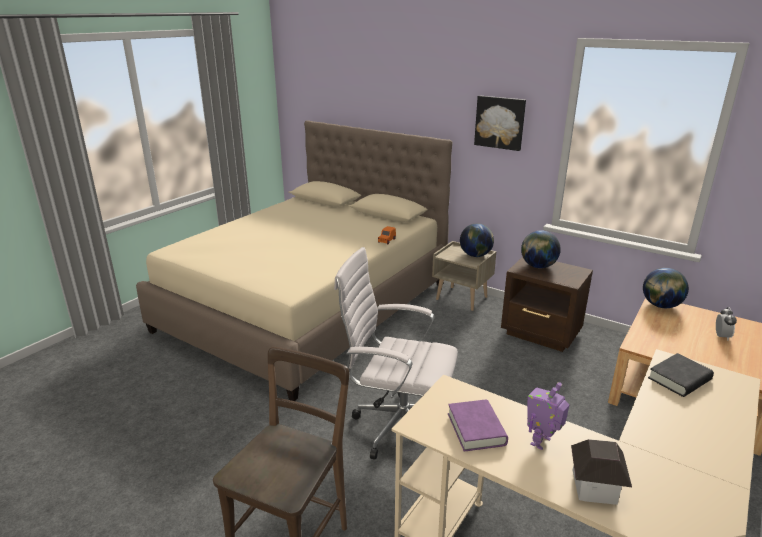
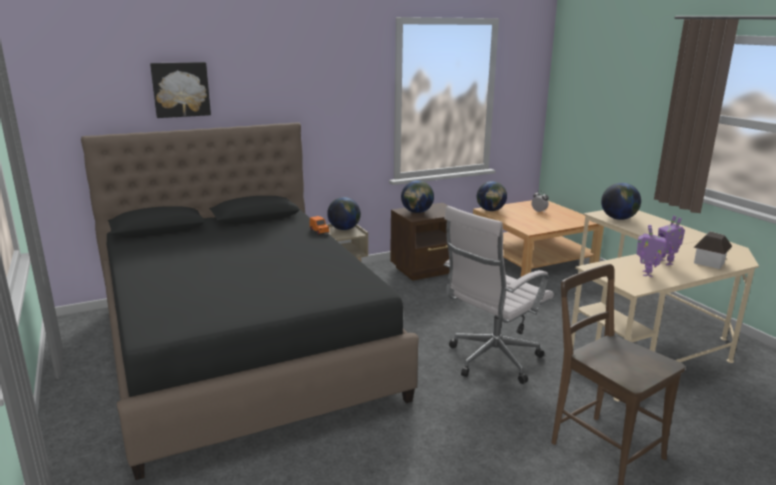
camera: 60 degrees left, 5 degrees down
(308, 306) = (243, 348): beige bed -> black bed
(476, 429) = (646, 273): purple book -> toy robot
(500, 122) = (340, 97): picture -> picture (180, 89)
(679, 379) = (618, 218): black book -> globe

